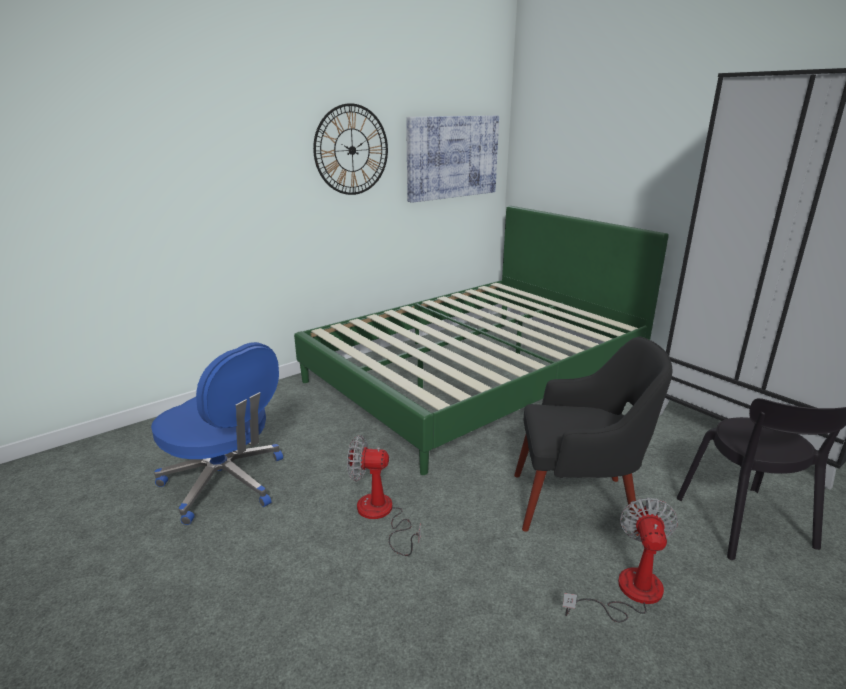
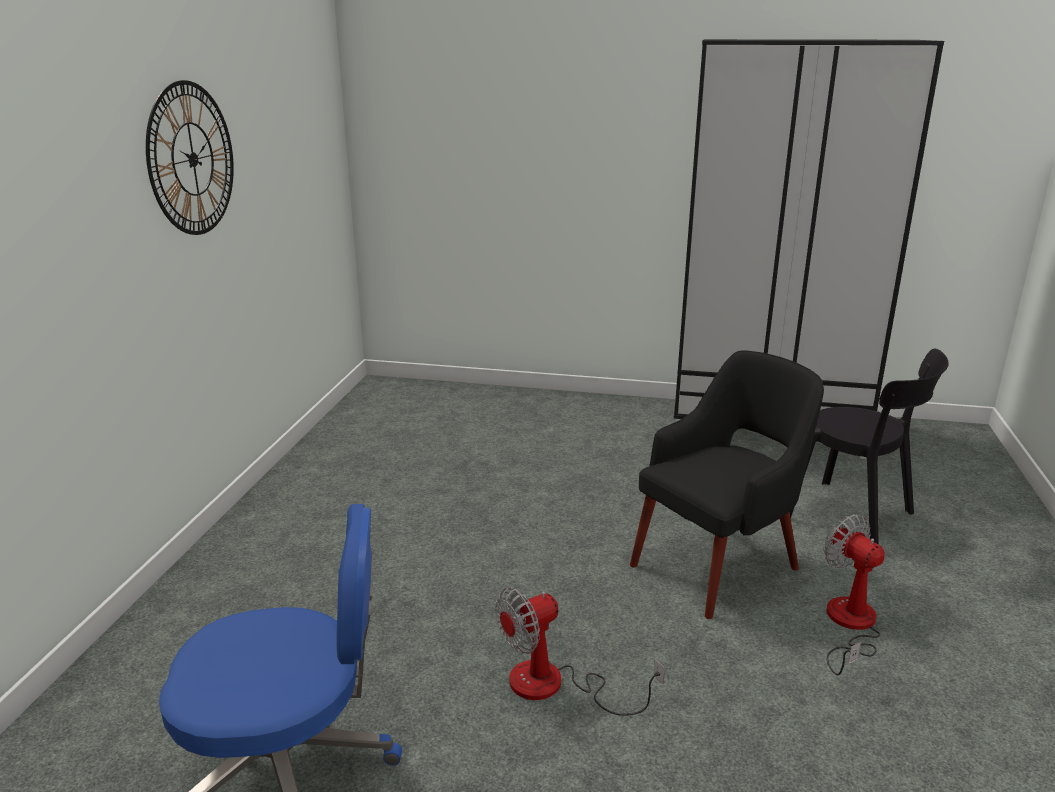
camera: 40 degrees left, 0 degrees up
(451, 157) = (297, 153): picture -> none
(476, 375) = (443, 468): green bed -> none

